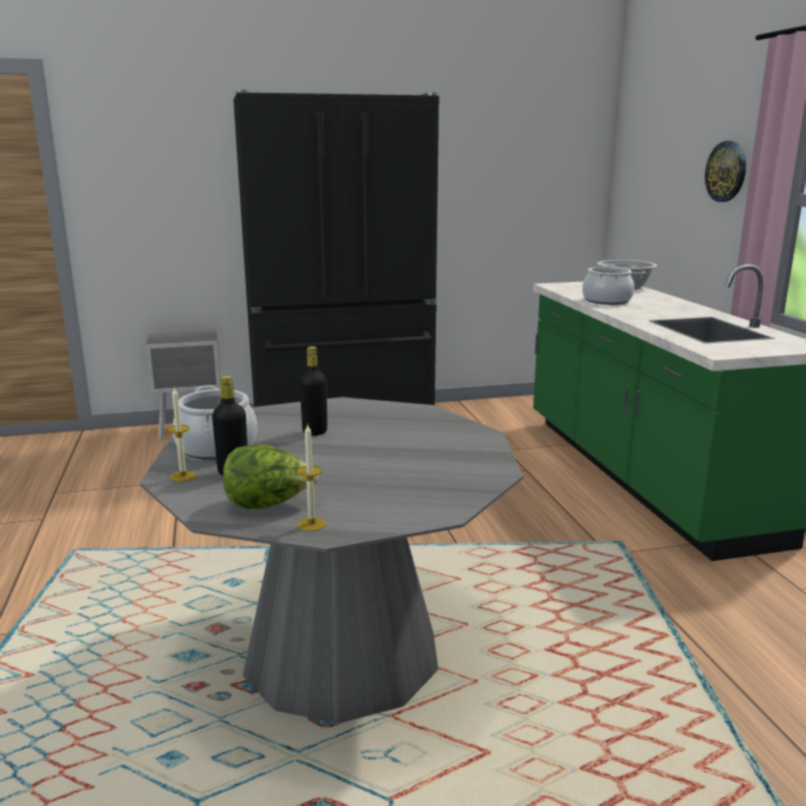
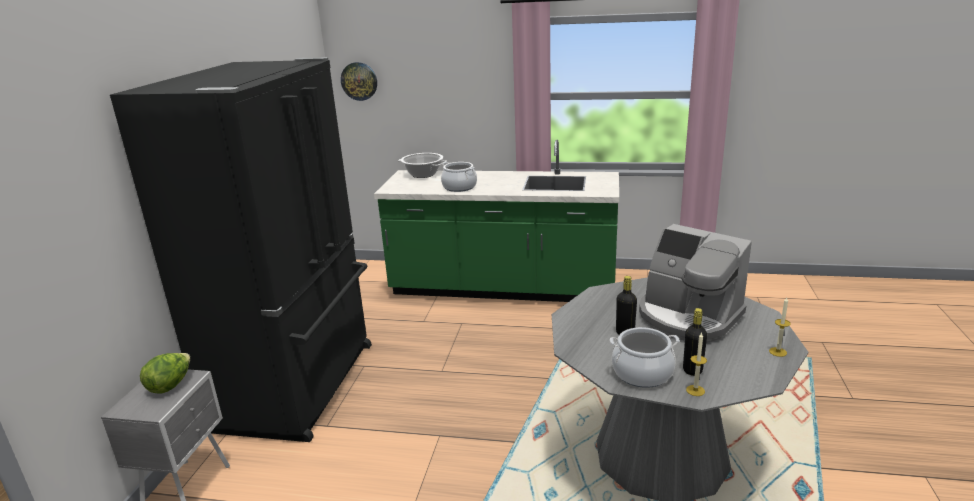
camera: 65 degrees left, 5 degrees up
(268, 505) = (749, 362): lettuce -> lettuce (170, 385)
(385, 461) = (688, 317): none -> coffee machine
(726, 171) = (474, 83): wall clock -> wall clock (359, 81)

